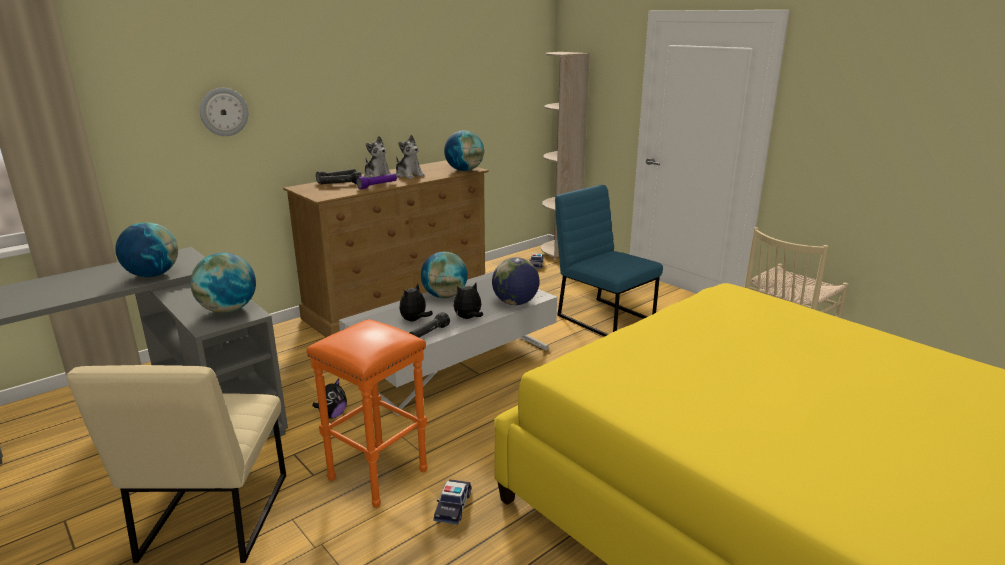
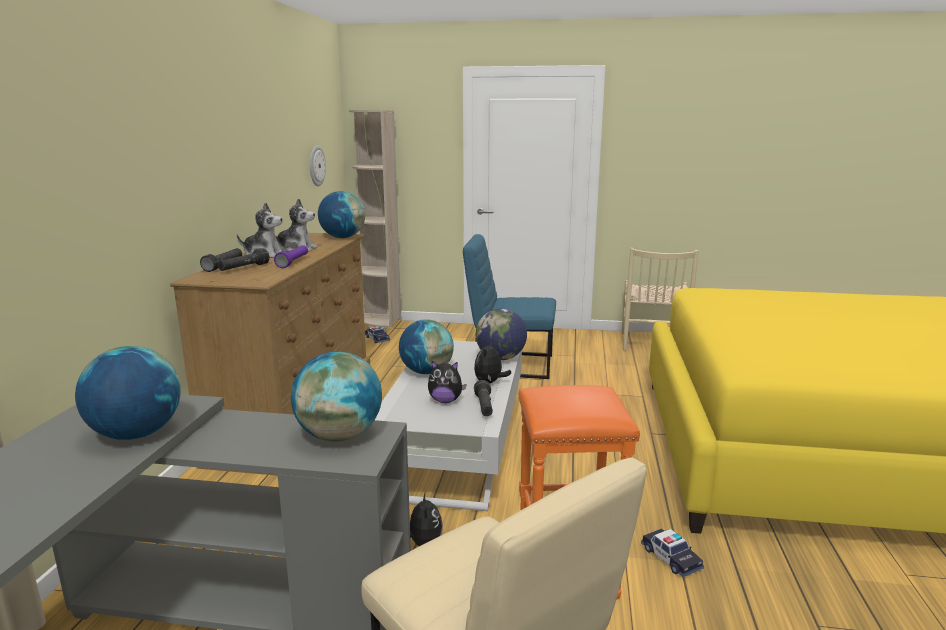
camera: 40 degrees left, 5 degrees down
(223, 112) = (98, 175): wall clock -> wall clock (316, 166)
(414, 320) = (445, 401): plush toy -> plush toy turned 75 degrees counterclockwise

